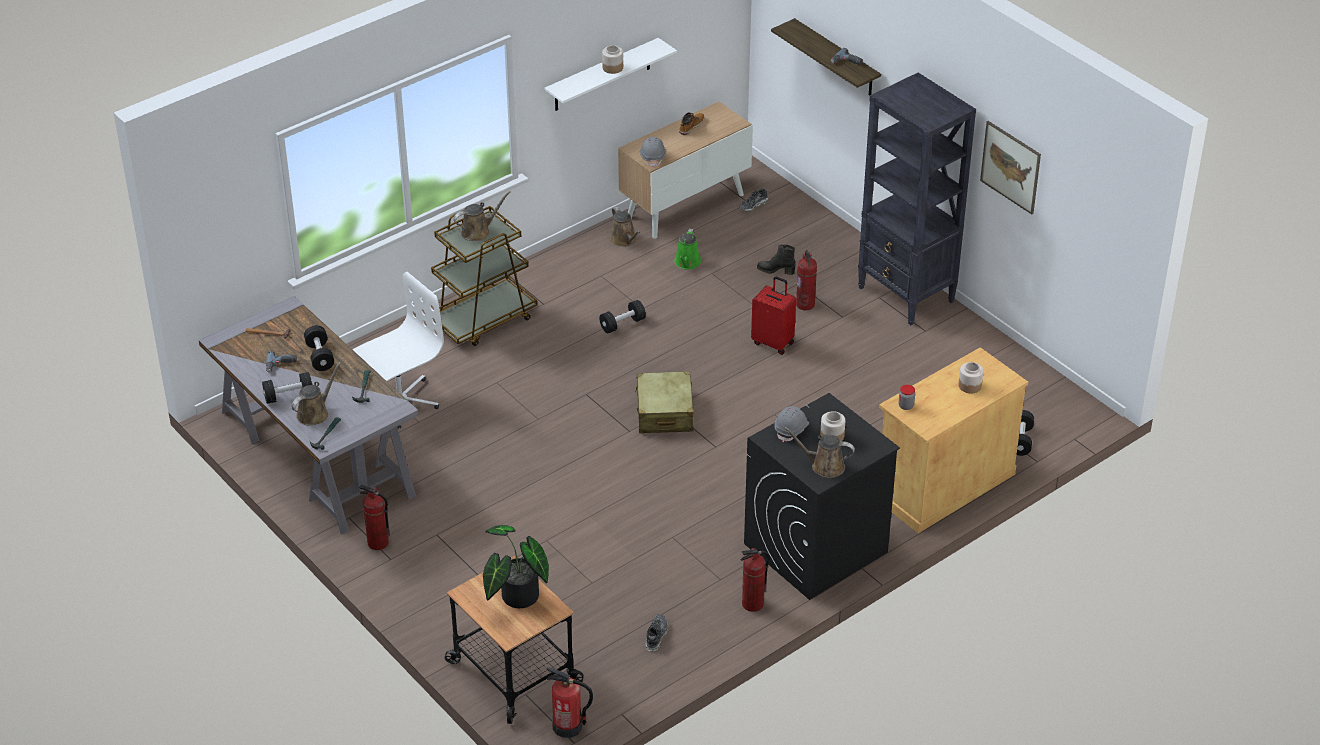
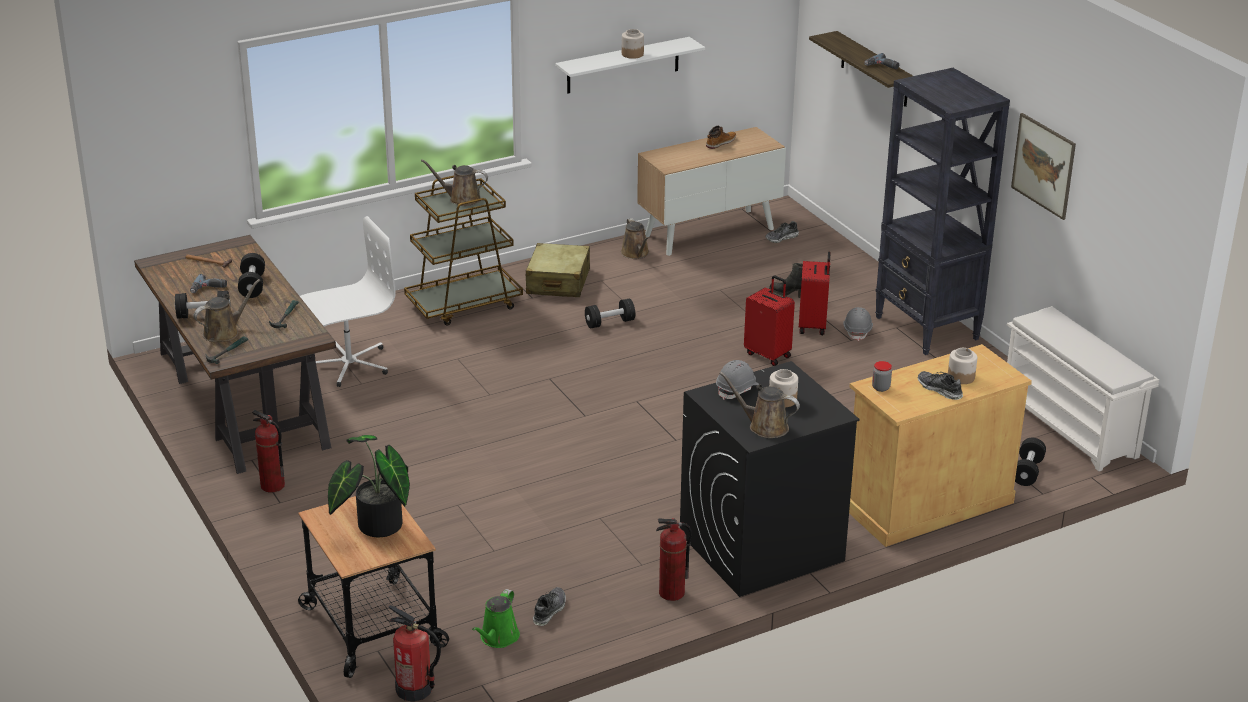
camera: 10 degrees right, 10 degrees down
(315, 454) = (241, 399): grey desk -> brown desk
(478, 231) = (461, 199): brown watering can -> brown watering can turned 150 degrees counterclockwise
(653, 157) = (671, 163): grey hard hat -> grey hard hat (857, 331)
(664, 412) = (629, 403): beige suitcase -> beige suitcase (558, 282)
(687, 263) = (696, 278): green watering can -> green watering can (497, 638)
(805, 305) = (813, 326): fire extinguisher -> red suitcase
(955, 402) = (939, 390): none -> shoe
(1049, 388) = (1071, 427): none -> white shoe rack

